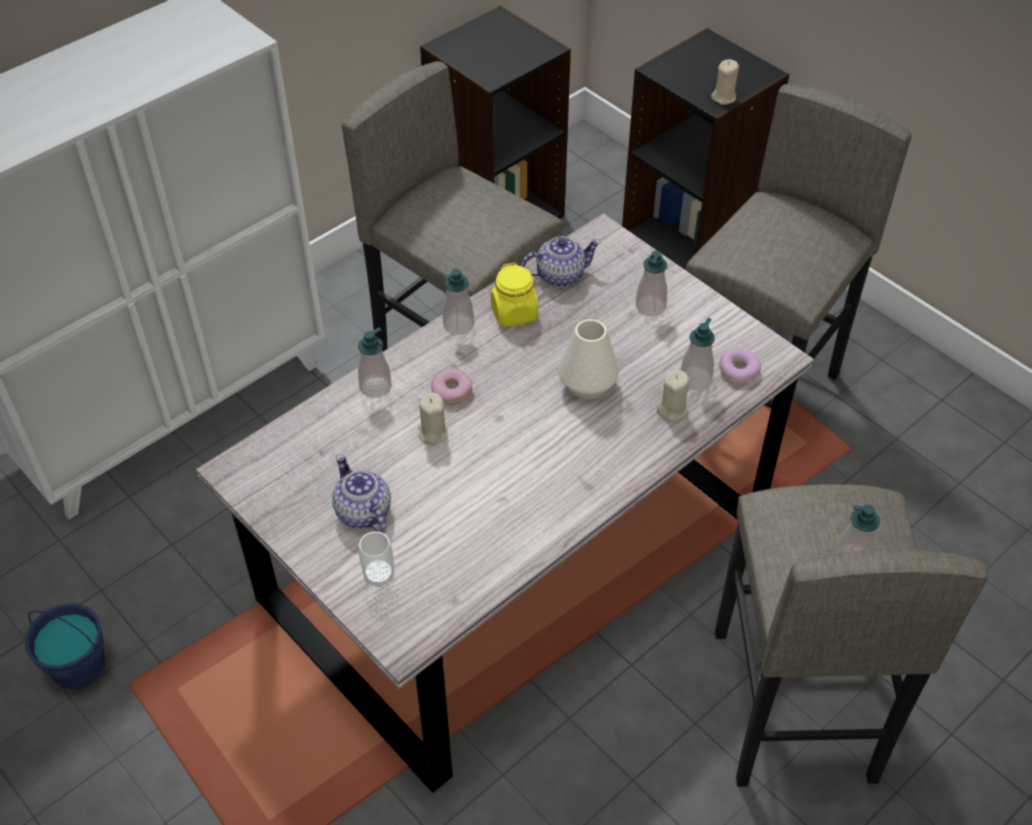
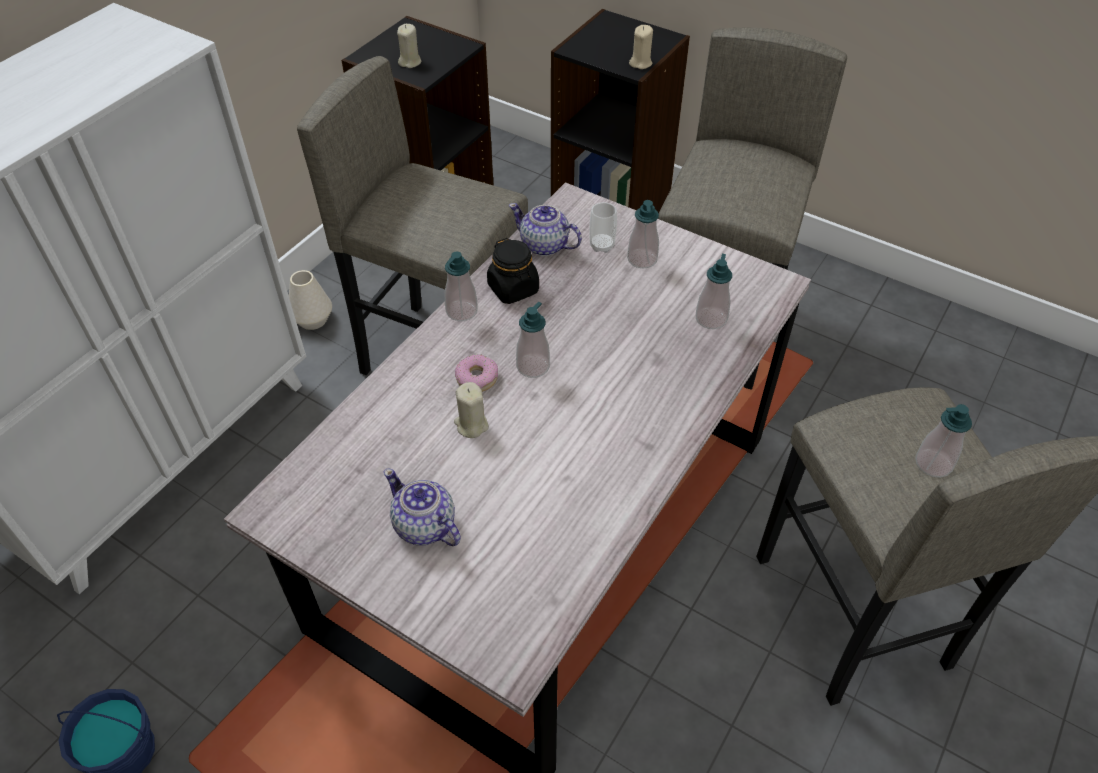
camera: 15 degrees left, 0 degrees up
(375, 387) = (396, 390): soap dispenser -> soap dispenser (533, 366)
(379, 575) = (463, 591): cup -> cup (602, 245)
(514, 312) = (513, 289): yellow jar -> black jar
(559, 275) = (545, 245): teapot -> teapot turned 120 degrees counterclockwise
(587, 385) = (610, 345): white vase -> white vase (313, 320)
(672, 409) = (700, 352): beige candle -> beige candle (410, 62)
(738, 370) = (747, 303): donut -> none

